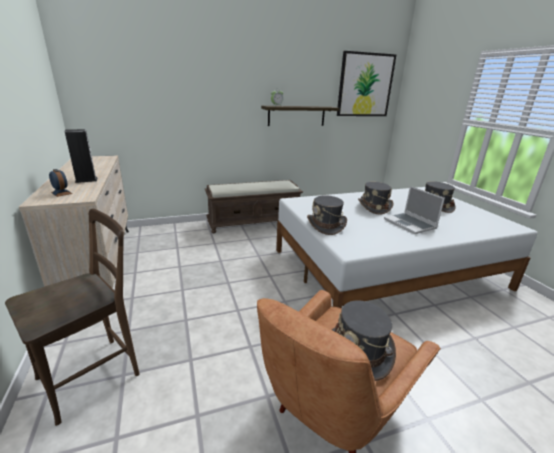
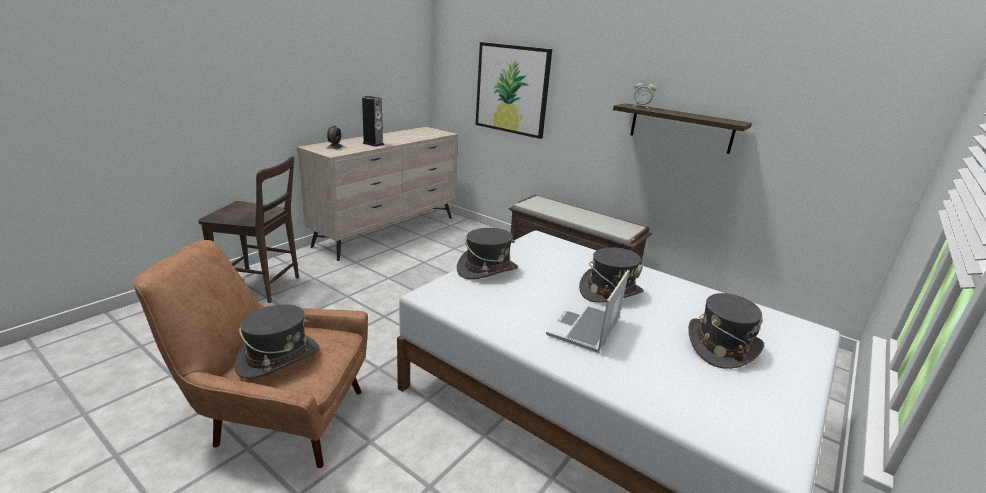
camera: 55 degrees right, 0 degrees up
(365, 85) = (845, 92): picture -> picture (512, 89)

